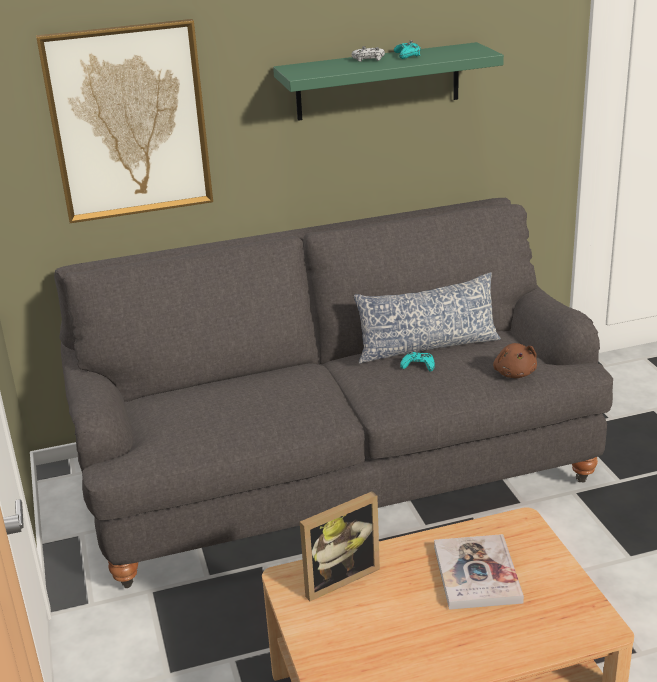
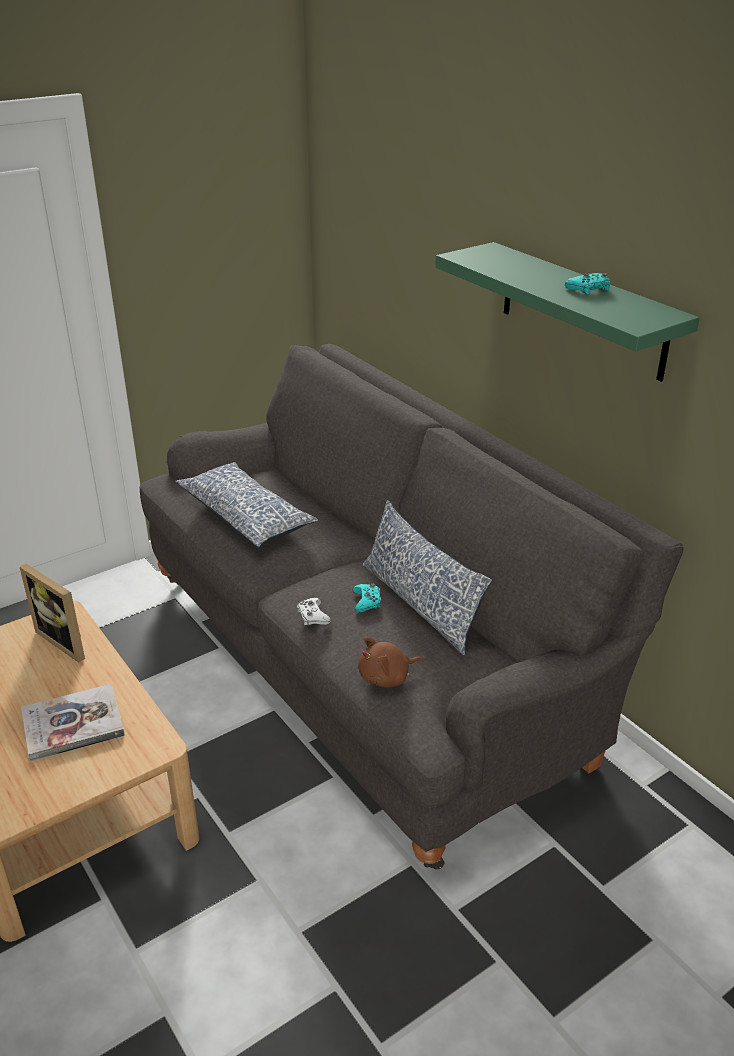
camera: 70 degrees right, 5 degrees up
(129, 122) = (391, 243): picture -> none
(238, 412) = (246, 516): none -> pillow
(368, 59) = (552, 274): white game controller -> white game controller (313, 616)

